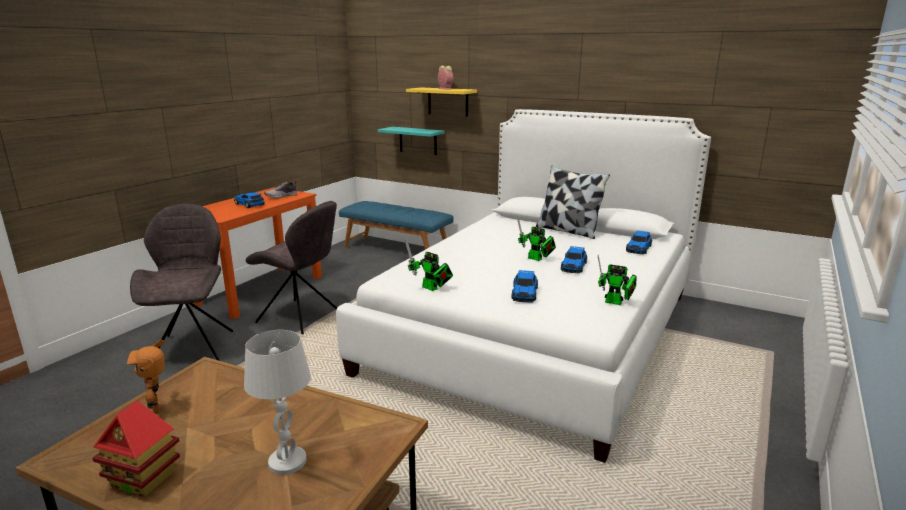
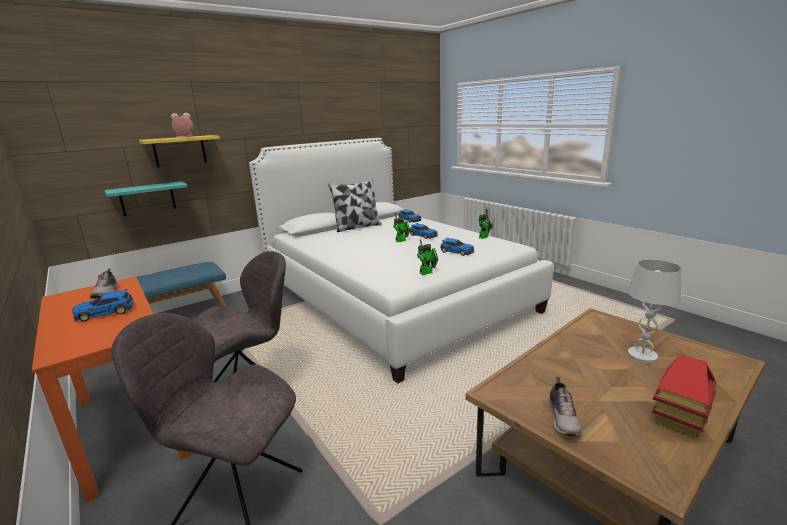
camera: 65 degrees left, 0 degrees up
(158, 407) = (563, 419): toy robot -> shoe

